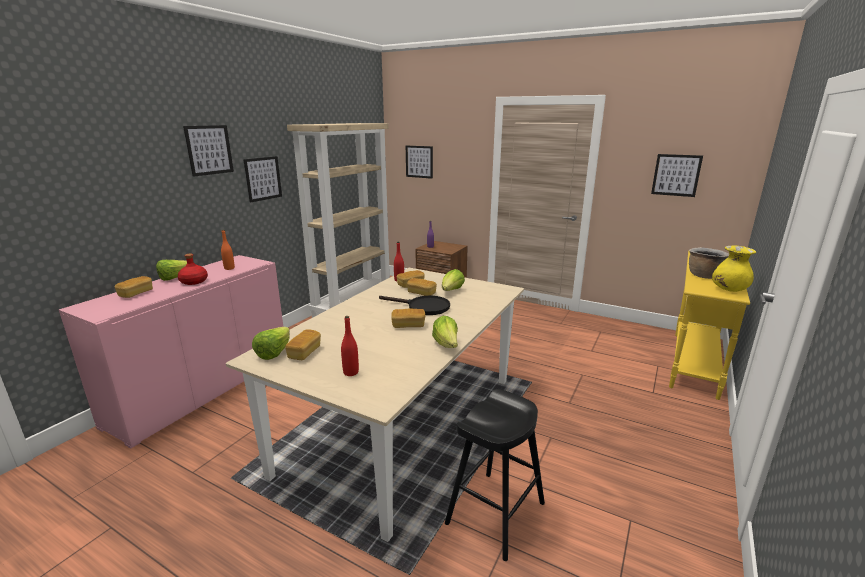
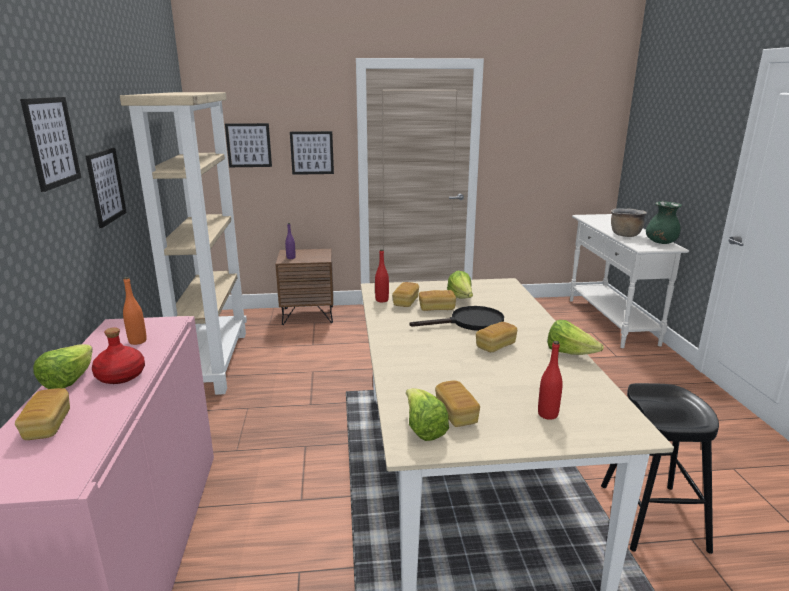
camera: 35 degrees left, 0 degrees up
(676, 175) = (555, 141): picture -> picture (312, 153)
(694, 363) = (611, 321): yellow console table -> white console table
(729, 289) = (660, 243): yellow vase -> green vase

